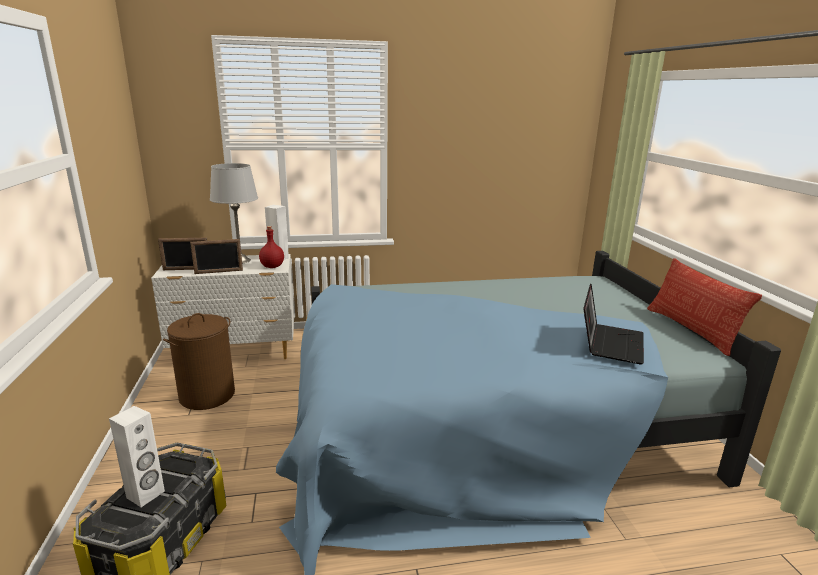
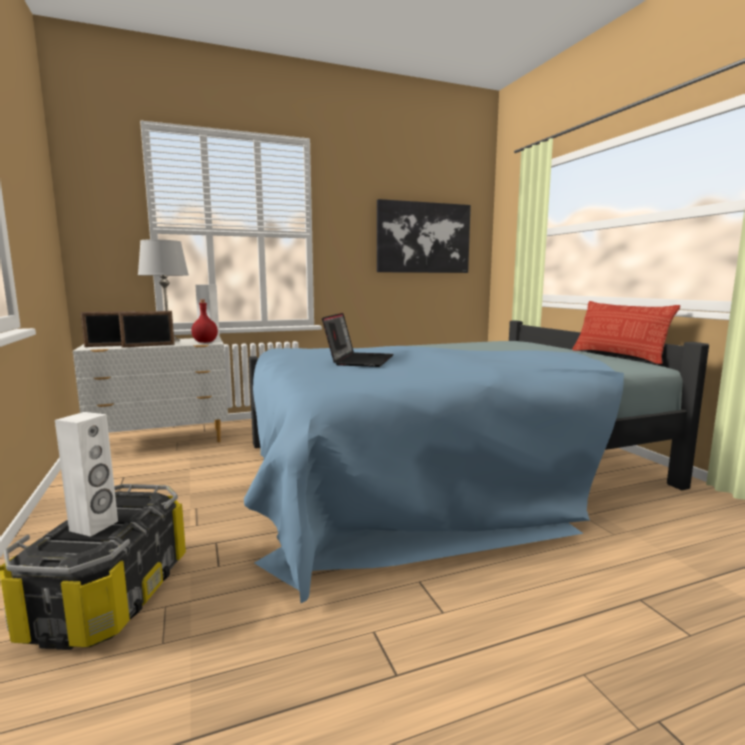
camera: 10 degrees left, 10 degrees down
(207, 395) = (138, 473): brown laundry basket -> none
(512, 145) = (423, 238): none -> picture
(610, 343) = (559, 359): laptop -> laptop (359, 360)

